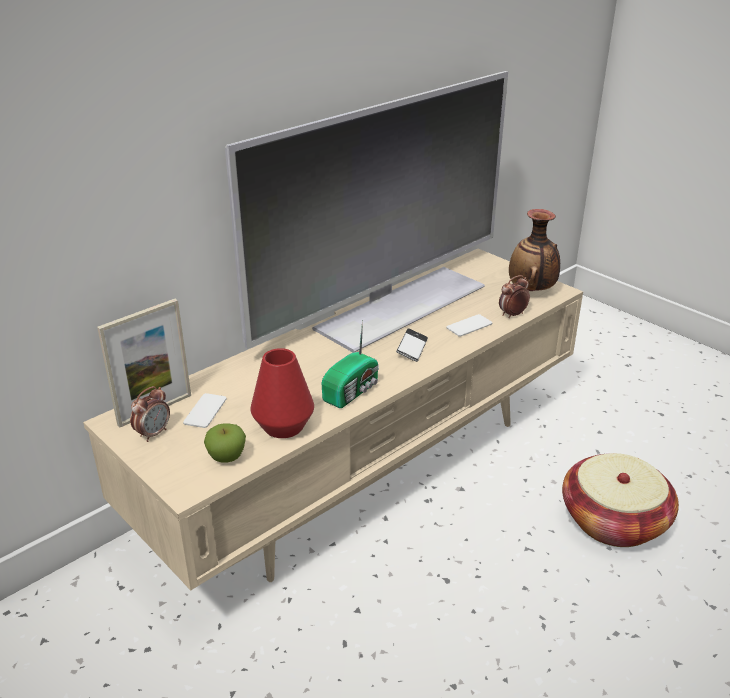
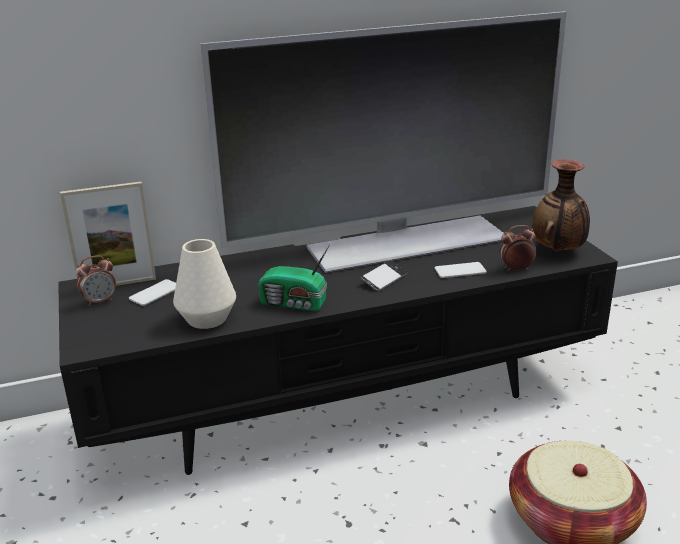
camera: 25 degrees right, 5 degrees down
(227, 458) = (137, 333): apple -> none
(283, 426) = (207, 318): red vase -> white vase
(353, 391) = (294, 304): radio -> radio turned 45 degrees clockwise
(363, 466) = (342, 398): beige tv stand -> black tv stand

